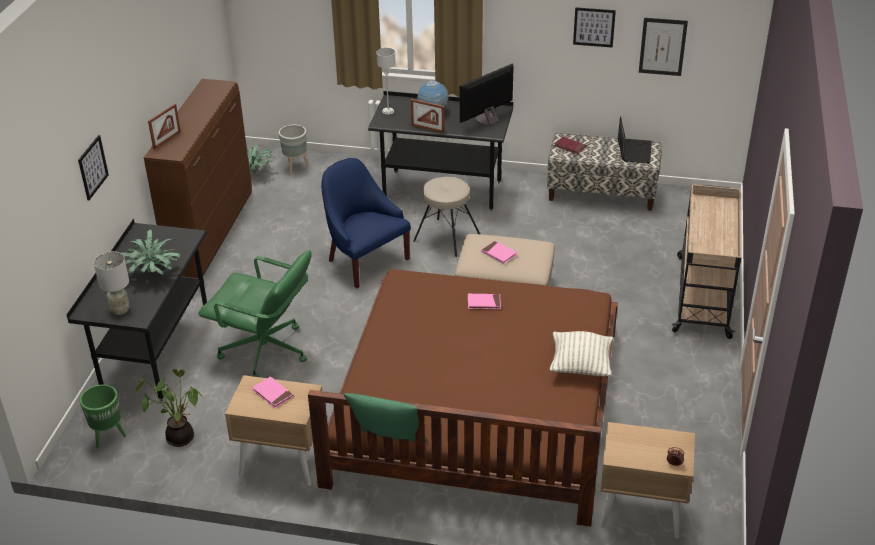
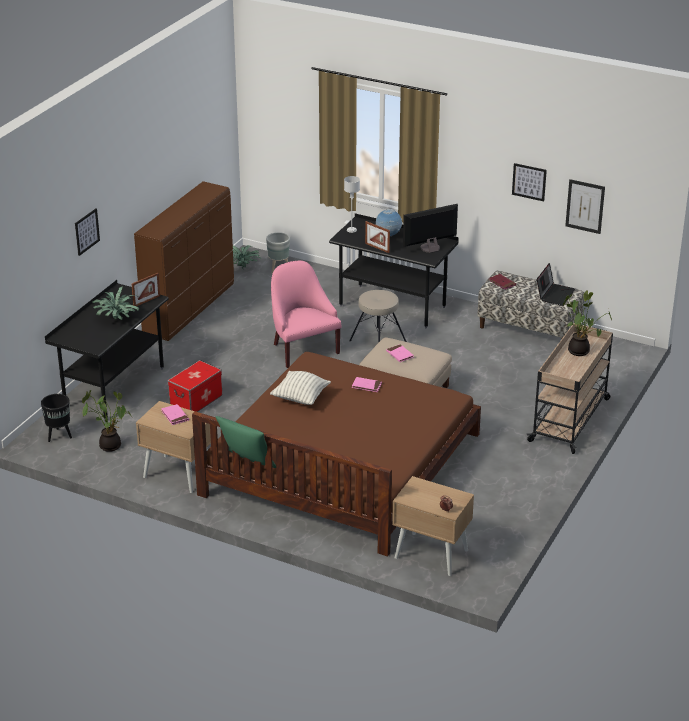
camera: 15 degrees right, 5 degrees down
(108, 436) = (58, 436): green planter -> black planter
(120, 310) = (84, 340): grey table lamp -> none
(167, 140) = (156, 223): picture frame -> picture frame (146, 301)
(265, 352) = (196, 400): green office chair -> storage box
(365, 261) = (303, 349): blue armchair -> pink armchair
(580, 366) = (418, 440): pillow -> pillow (300, 398)
(713, 217) = (580, 351): none -> potted plant

